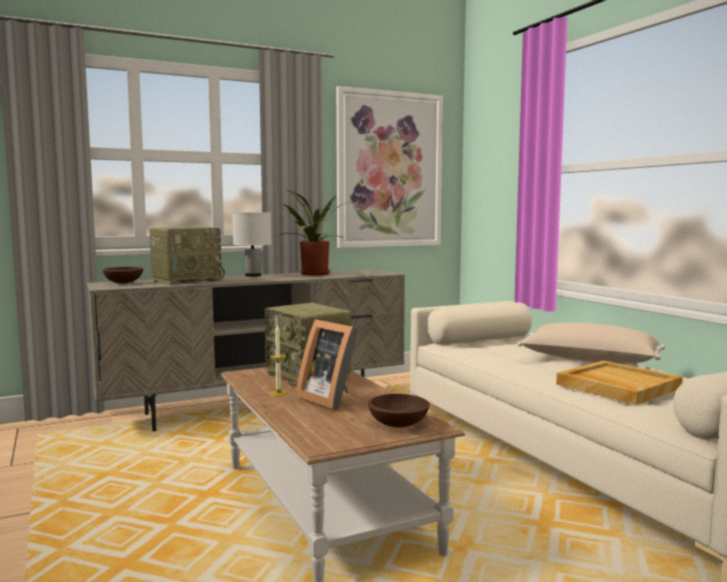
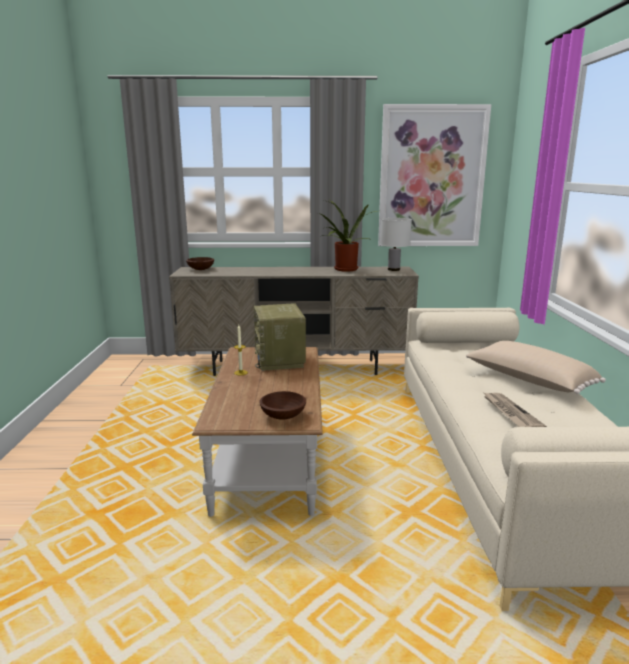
camera: 25 degrees right, 10 degrees up
(187, 280) = (244, 270): radio -> none
(253, 275) = (297, 268): white table lamp -> white table lamp (393, 269)
(330, 399) = (267, 384): picture frame -> none
(616, 386) = (510, 413): beige tray -> newspaper

